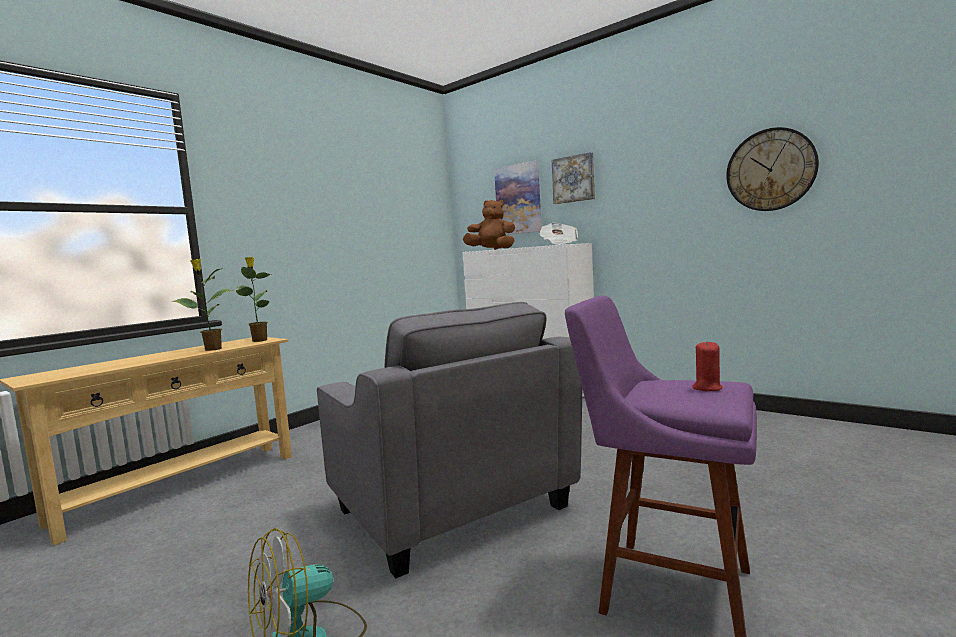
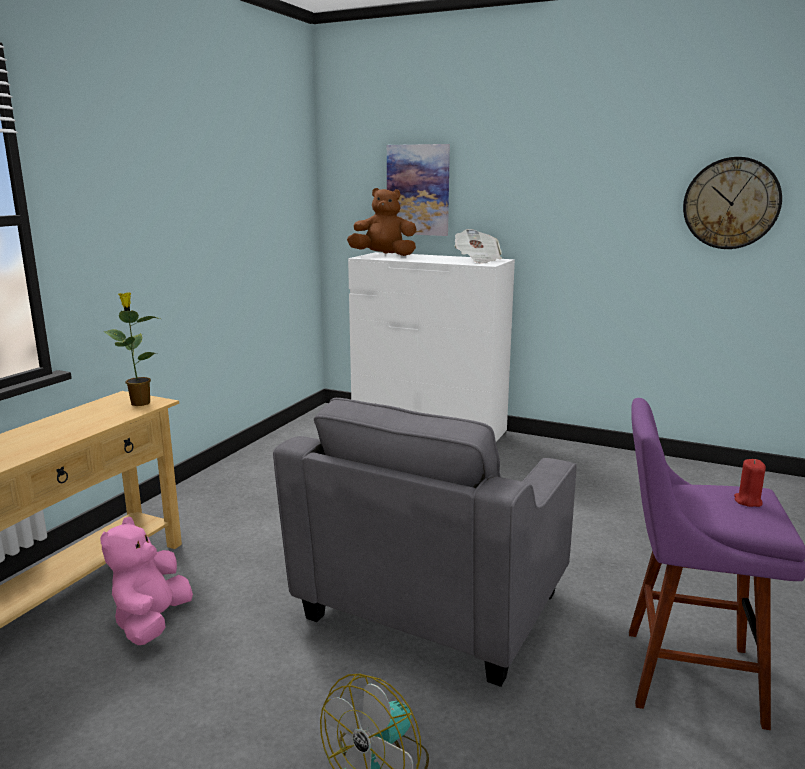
camera: 15 degrees left, 10 degrees up
(212, 349) = (94, 424): potted plant -> none
(228, 506) = (152, 622): none -> pink plush toy
(451, 509) = (431, 606): grey armchair -> grey armchair turned 75 degrees clockwise
(574, 179) = (497, 176): picture -> none

